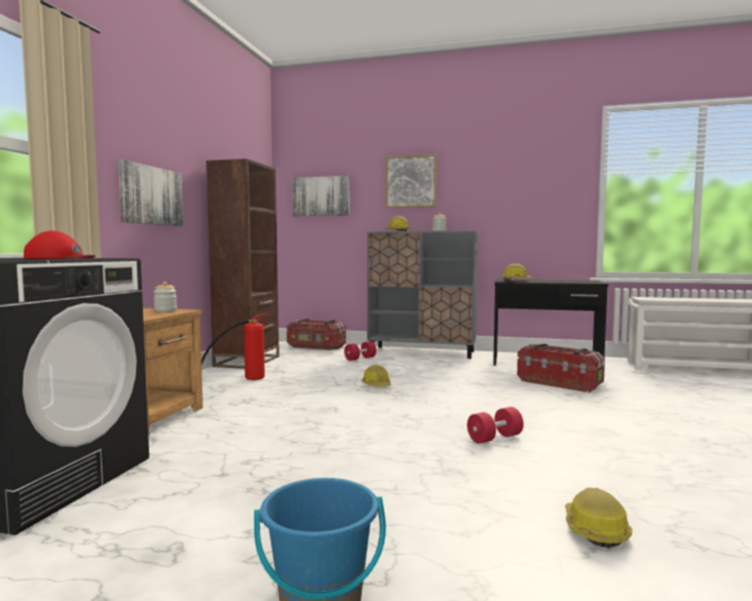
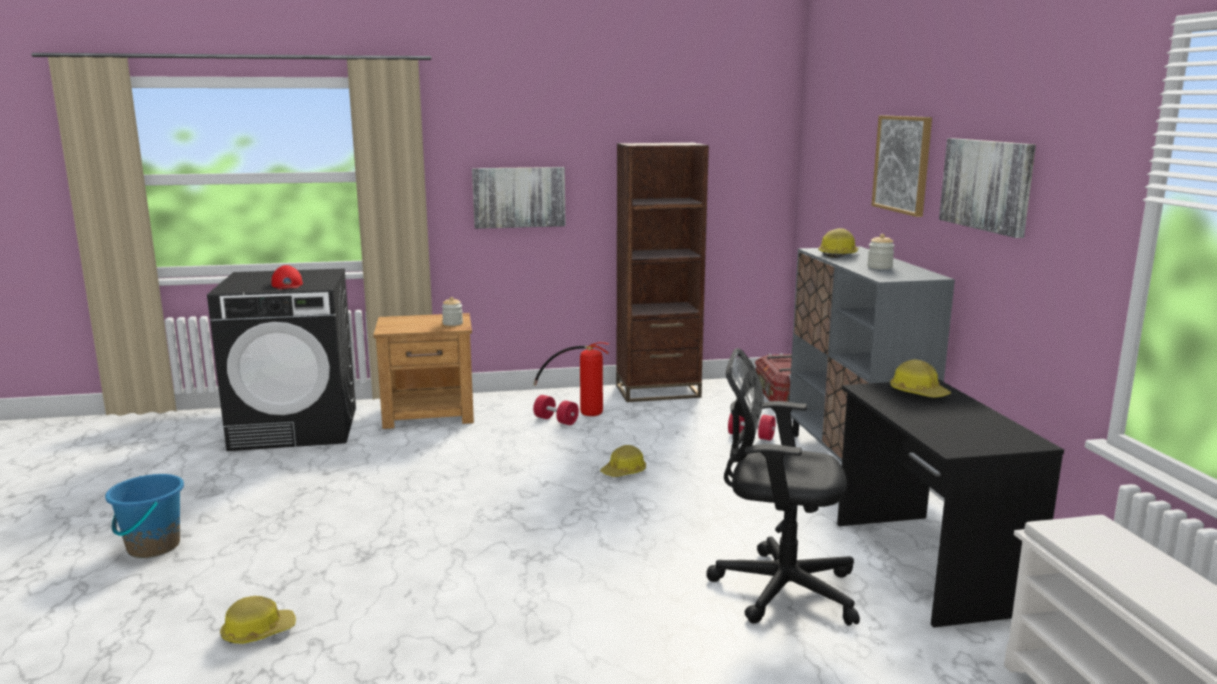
camera: 65 degrees right, 10 degrees up
(321, 196) = (828, 173): picture -> picture (987, 185)
(495, 438) = (470, 564): red dumbbell -> red dumbbell (556, 420)
(559, 383) = (778, 588): storage box -> black office chair

